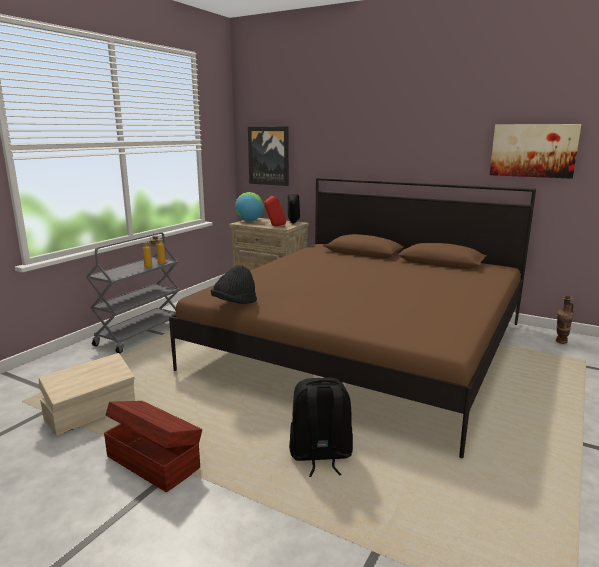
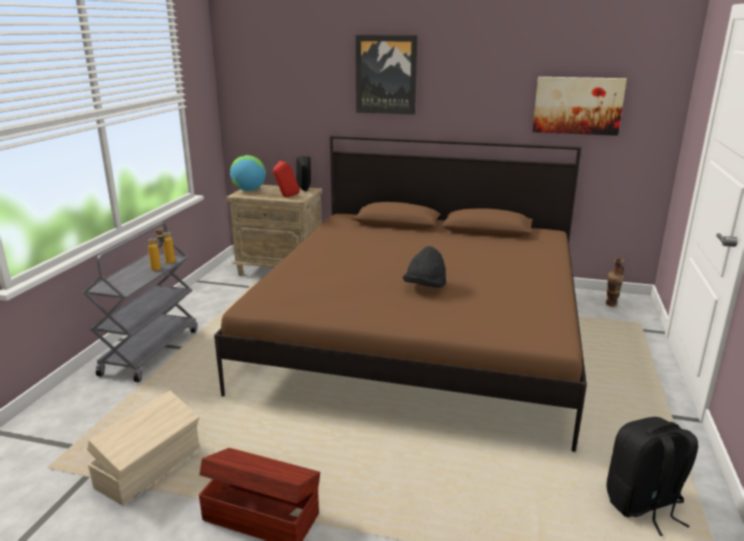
camera: 15 degrees left, 5 degrees up
(234, 303) = (299, 313): black hat -> black hat (425, 287)
(269, 156) = (265, 108): picture -> picture (386, 75)
(320, 455) = (438, 474): black backpack -> black backpack (643, 505)

